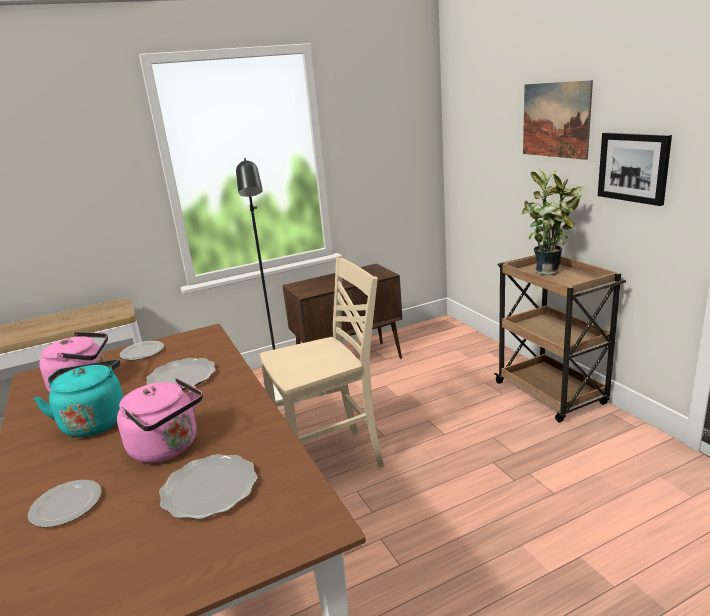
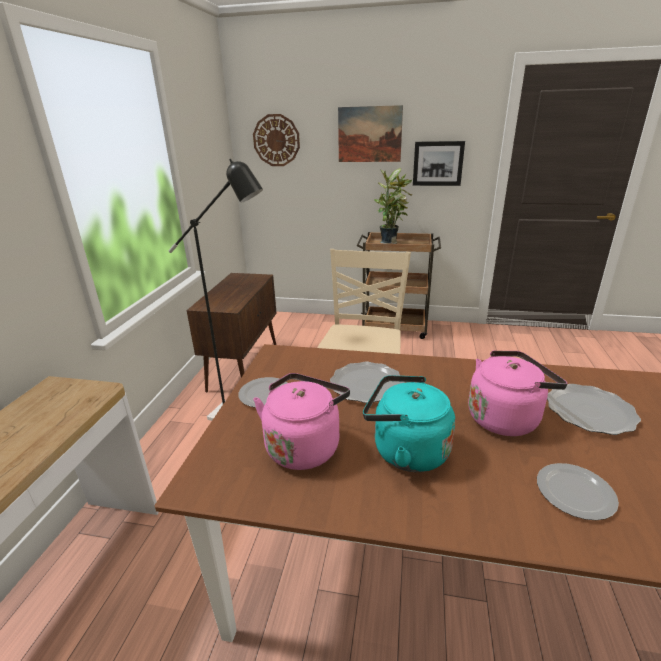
camera: 55 degrees left, 5 degrees up
(473, 123) = (276, 140): none -> wall clock

